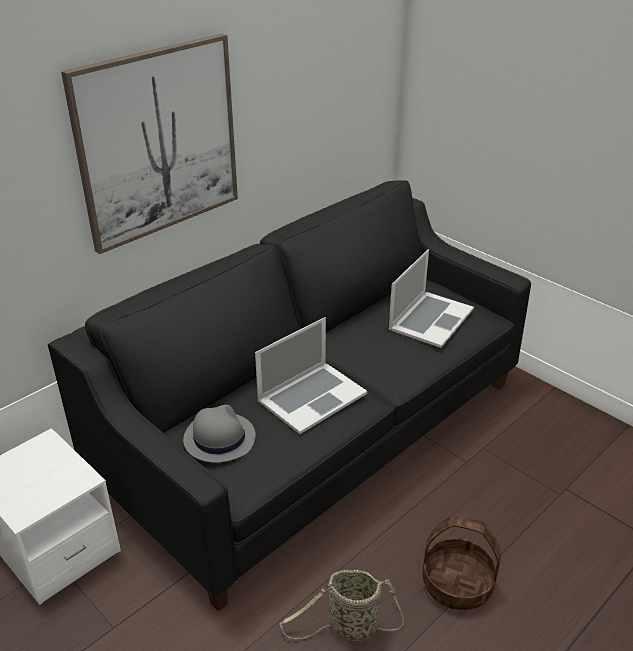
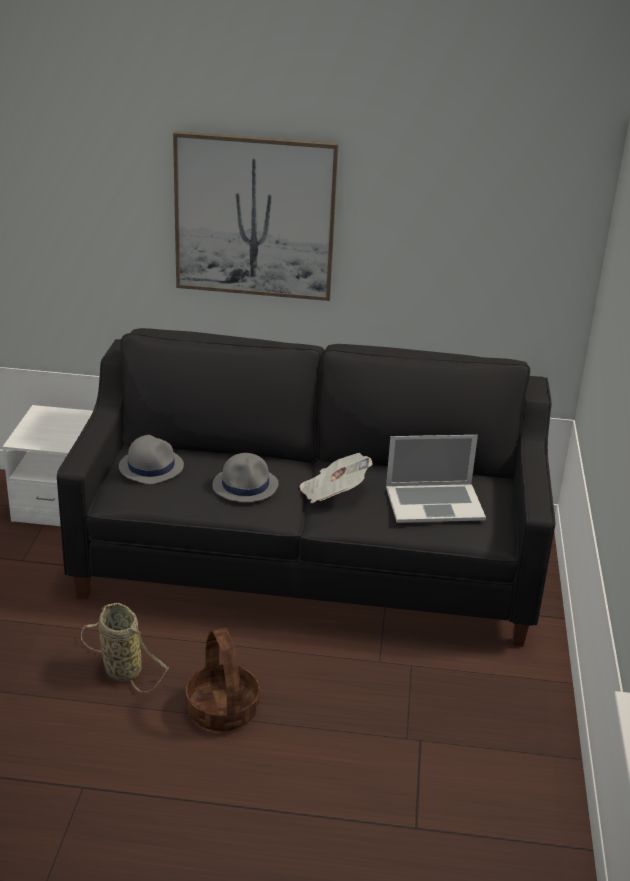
camera: 50 degrees right, 5 degrees down
(311, 397) = (246, 485): laptop -> grey hat
(363, 358) = (333, 493): none -> newspaper

